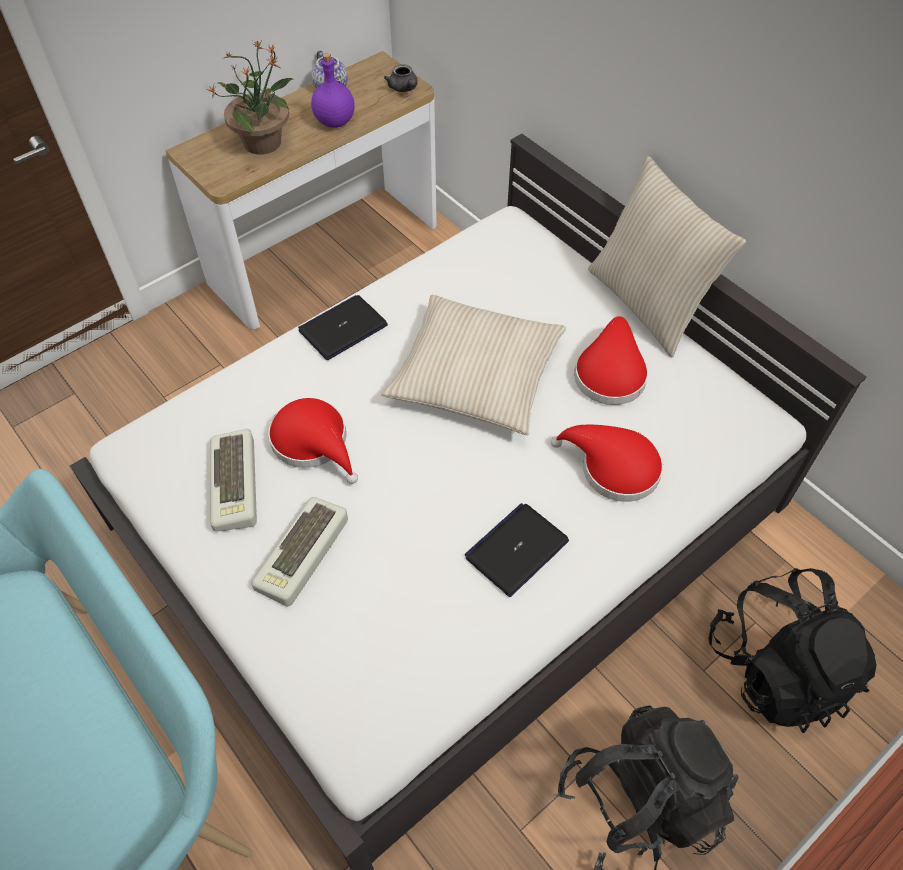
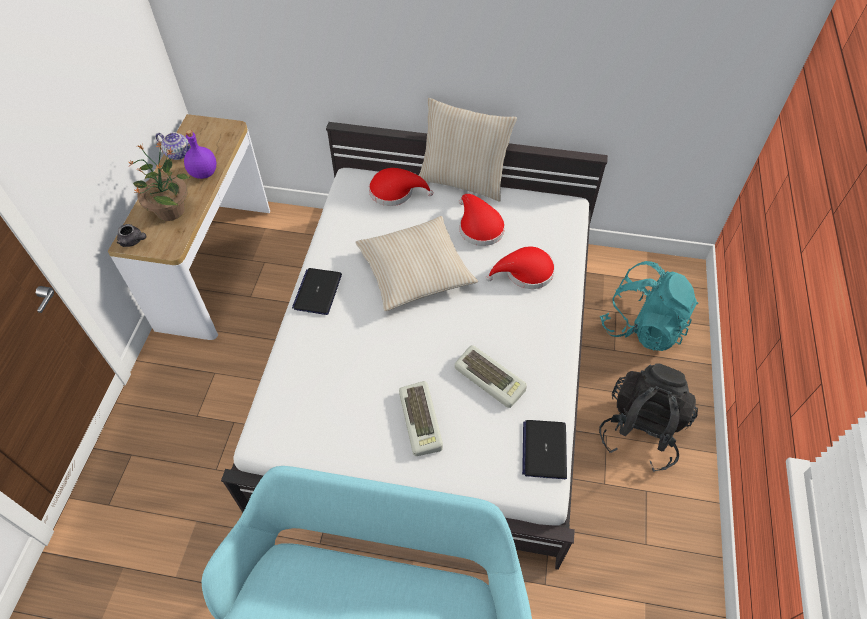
camera: 40 degrees left, 0 degrees up
(237, 485) = (349, 412): keyboard -> keyboard (491, 378)
(314, 442) = (367, 362): red hat -> red hat (395, 192)
(404, 88) = (226, 130): grey teapot -> grey teapot (133, 241)
(517, 549) = (520, 342): laptop -> laptop (544, 449)
(777, 669) = (642, 326): black backpack -> turquoise backpack

